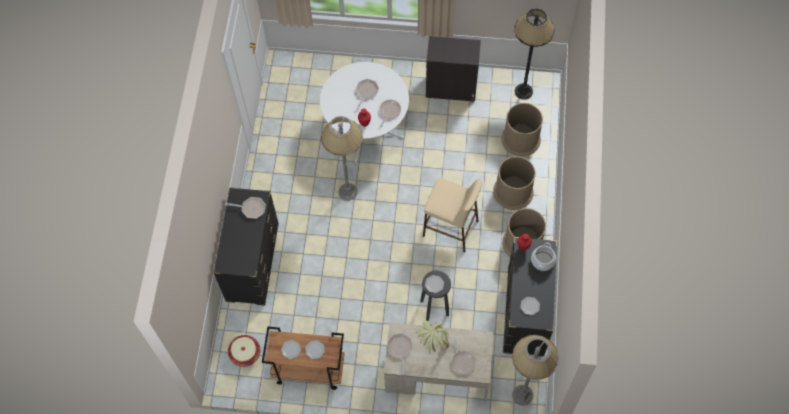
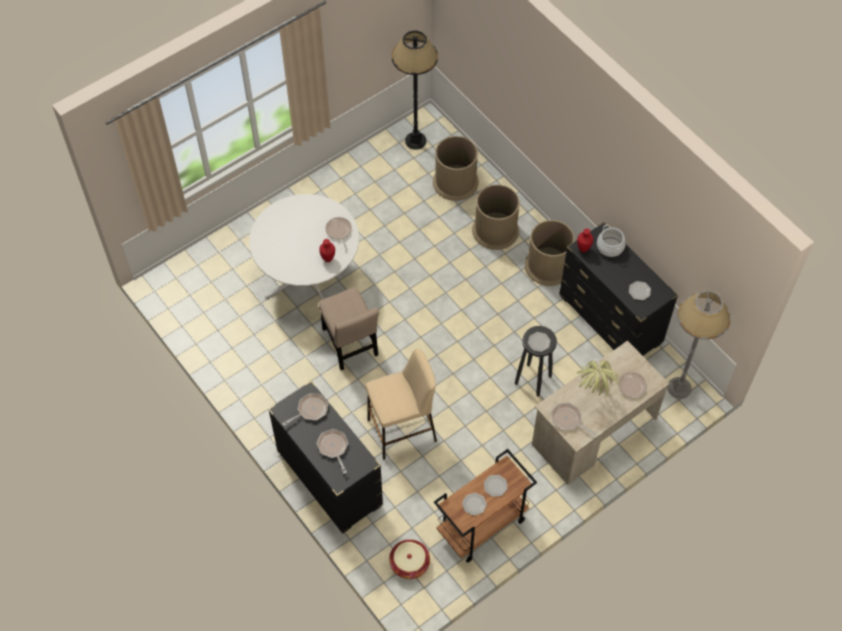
camera: 45 degrees left, 5 degrees down
(347, 191) = (350, 345): grey floor lamp -> beige chair
(366, 92) = (299, 231): frying pan -> frying pan (334, 448)
(451, 89) = (350, 185): black cabinet -> none
(451, 229) = (476, 303): beige stool -> beige stool (402, 430)

